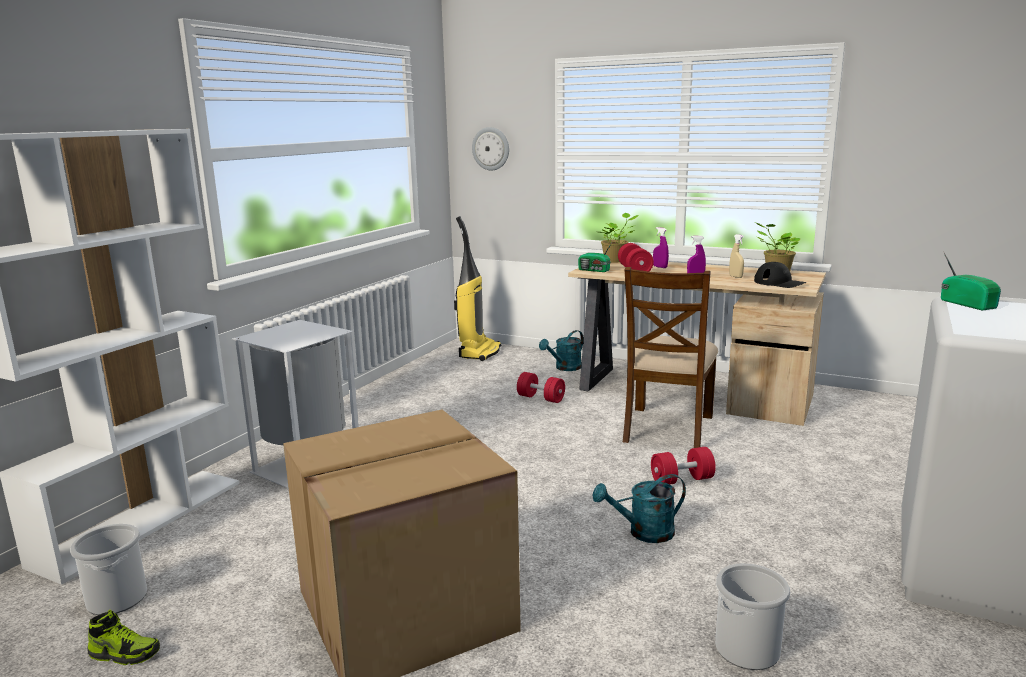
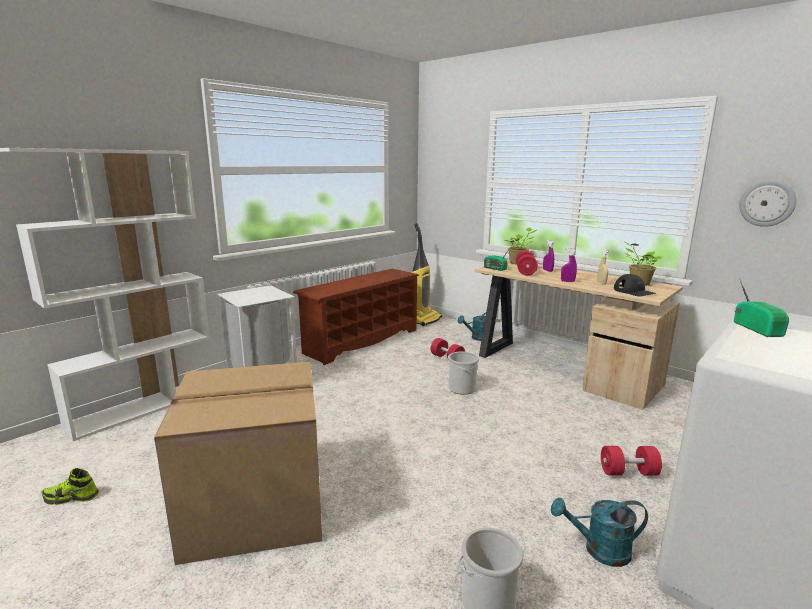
camera: 15 degrees right, 0 degrees up
(116, 599) = (94, 457): bucket -> bucket (461, 388)
(125, 654) = (71, 498): shoe -> shoe turned 150 degrees clockwise
(409, 390) = (361, 341): none -> brown shoe rack
(491, 148) = (444, 176): wall clock -> wall clock (767, 203)
(643, 533) = (461, 478): turquoise watering can -> turquoise watering can (599, 550)
(667, 428) = (528, 395): brown chair -> none
(682, 480) = (516, 439): red dumbbell -> red dumbbell (628, 472)

